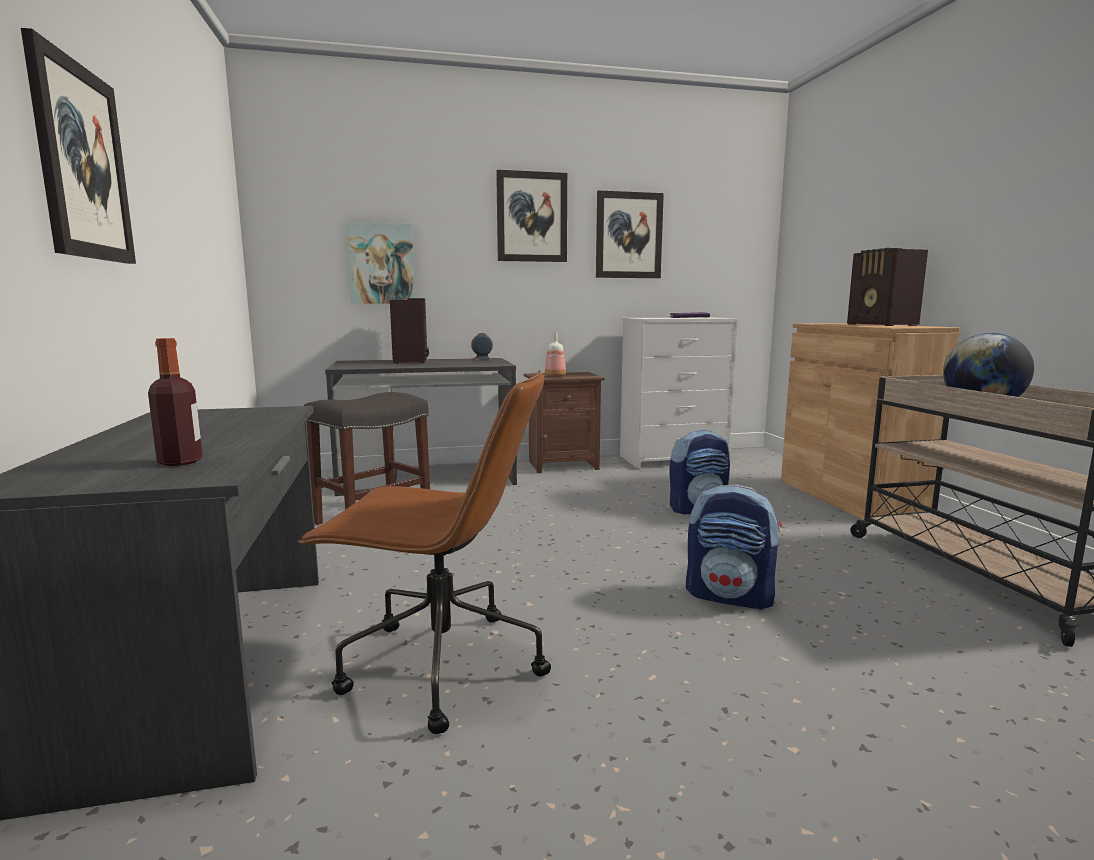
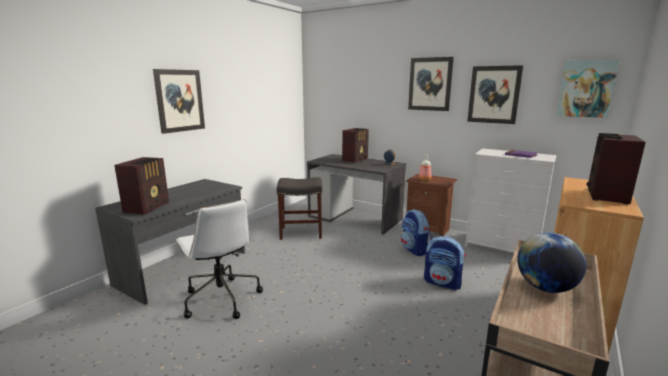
camera: 45 degrees right, 5 degrees up
(180, 462) = (148, 207): bottle -> radio
(381, 264) = (353, 109): picture -> picture (586, 89)
(439, 666) = (221, 298): brown office chair -> white office chair
(730, 596) = (353, 331): backpack -> backpack (414, 250)

